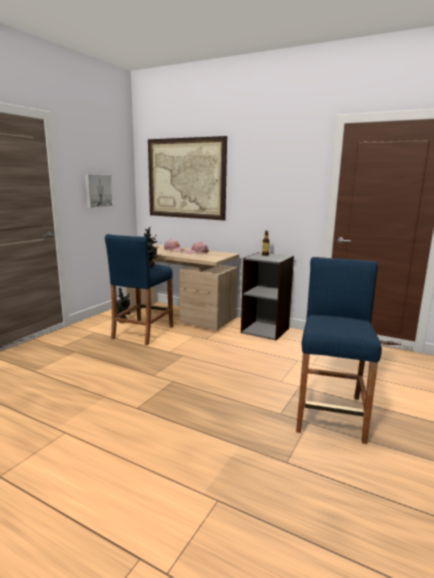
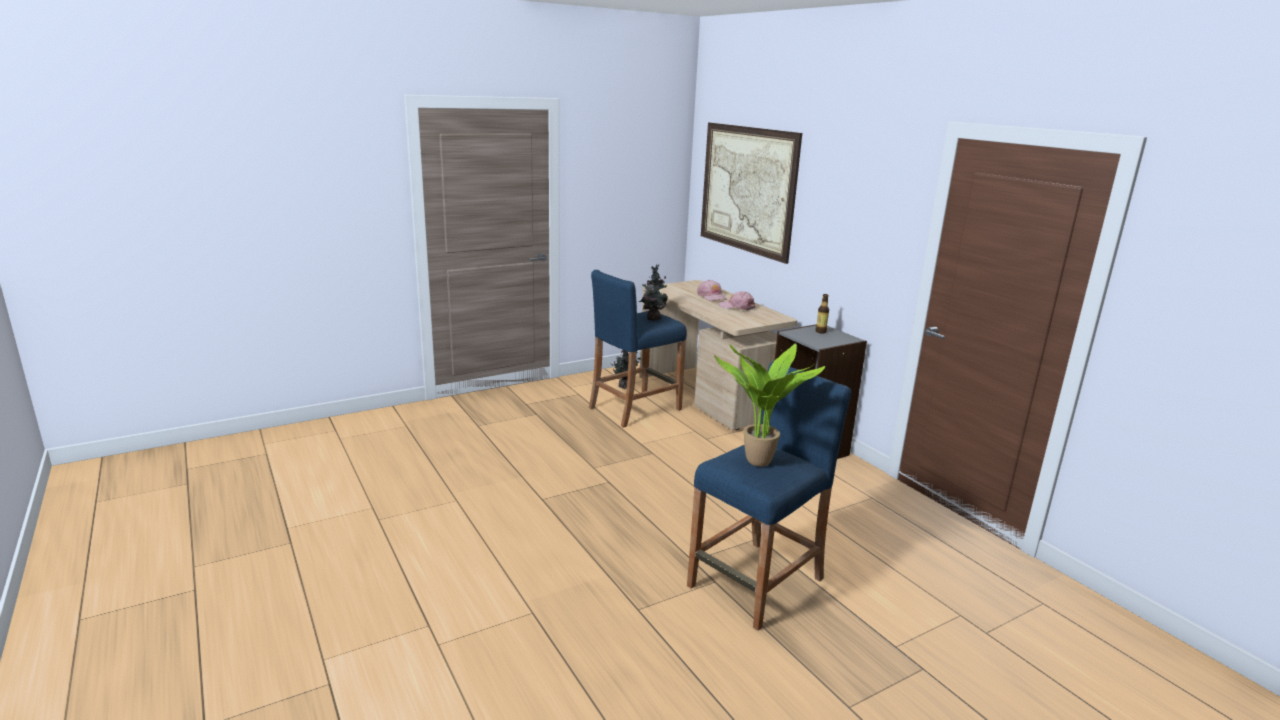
camera: 30 degrees right, 5 degrees up
(98, 191) = (622, 198): picture -> none
(341, 324) = (760, 464): none -> potted plant

